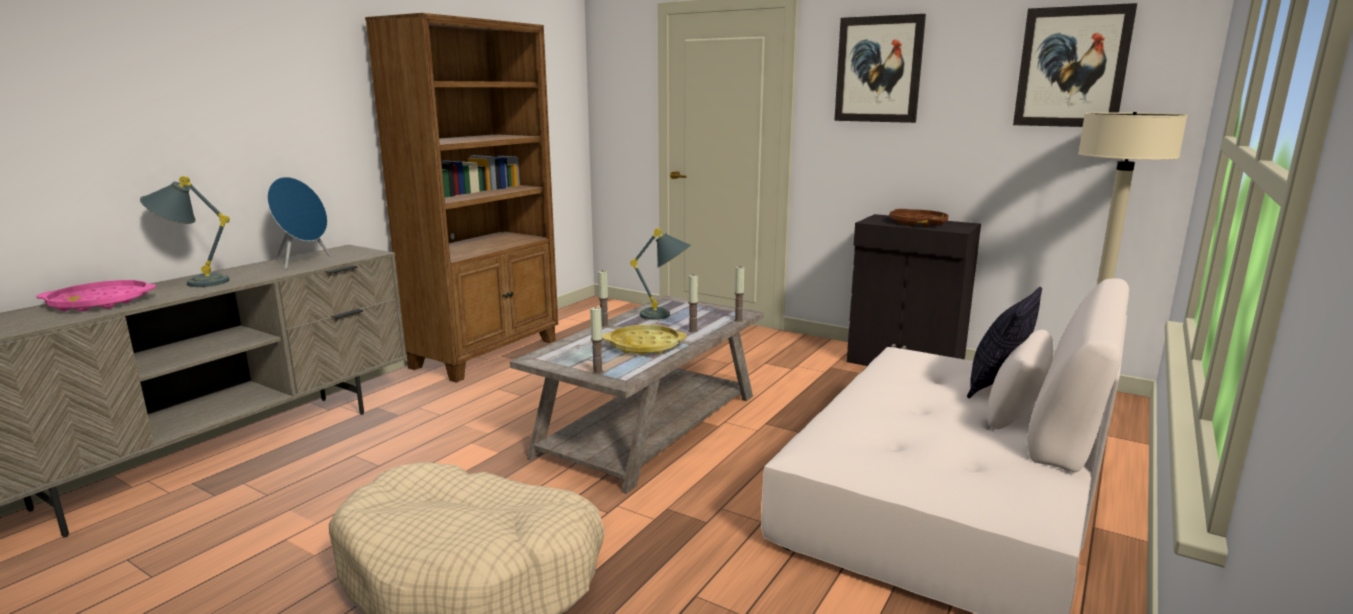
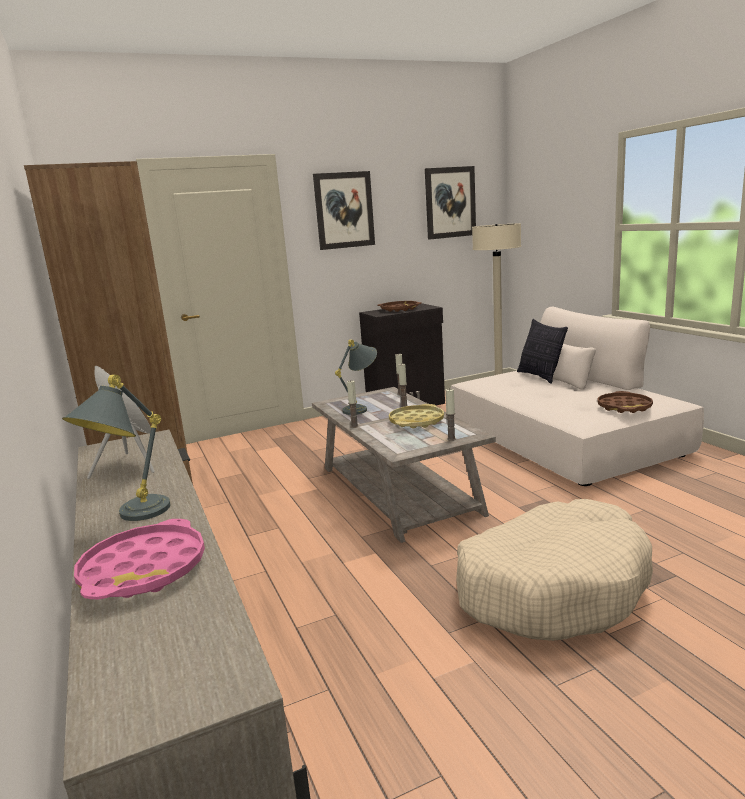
camera: 55 degrees left, 0 degrees up
(925, 470) = (624, 407): none -> brown tray

